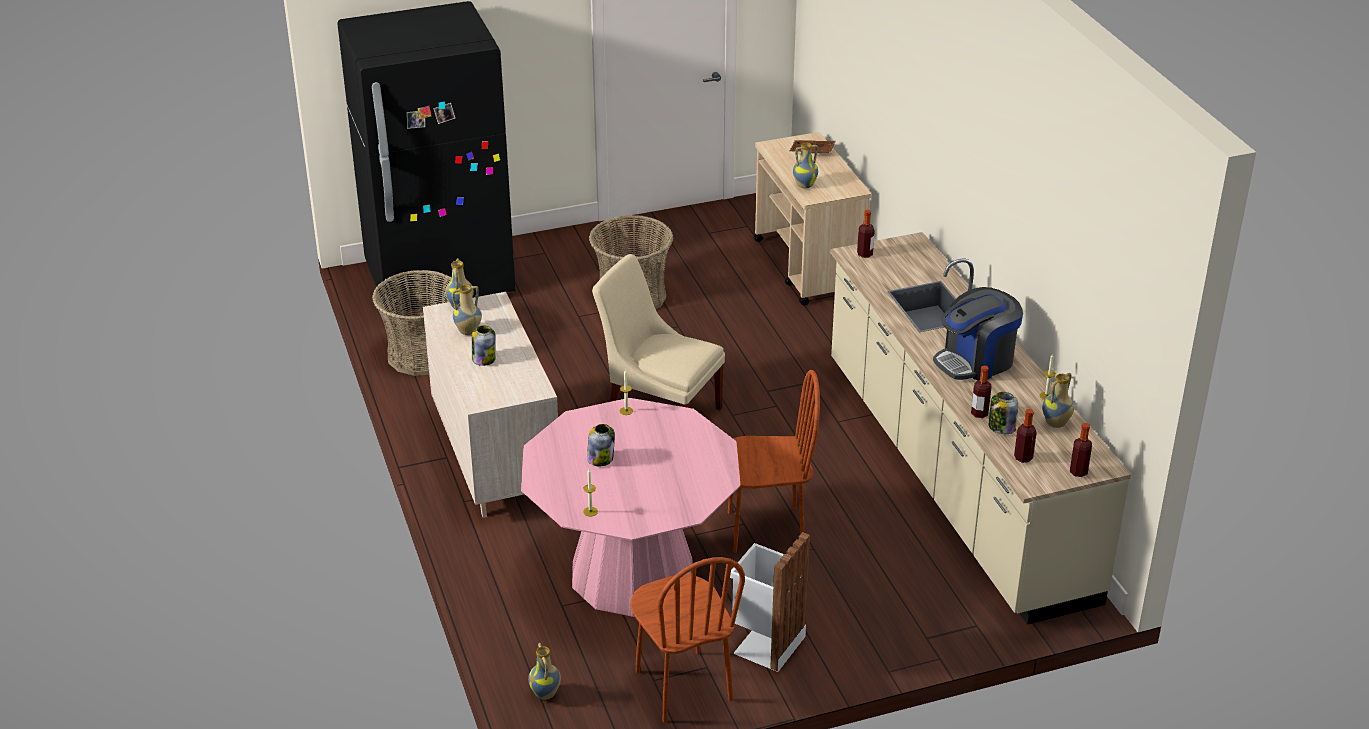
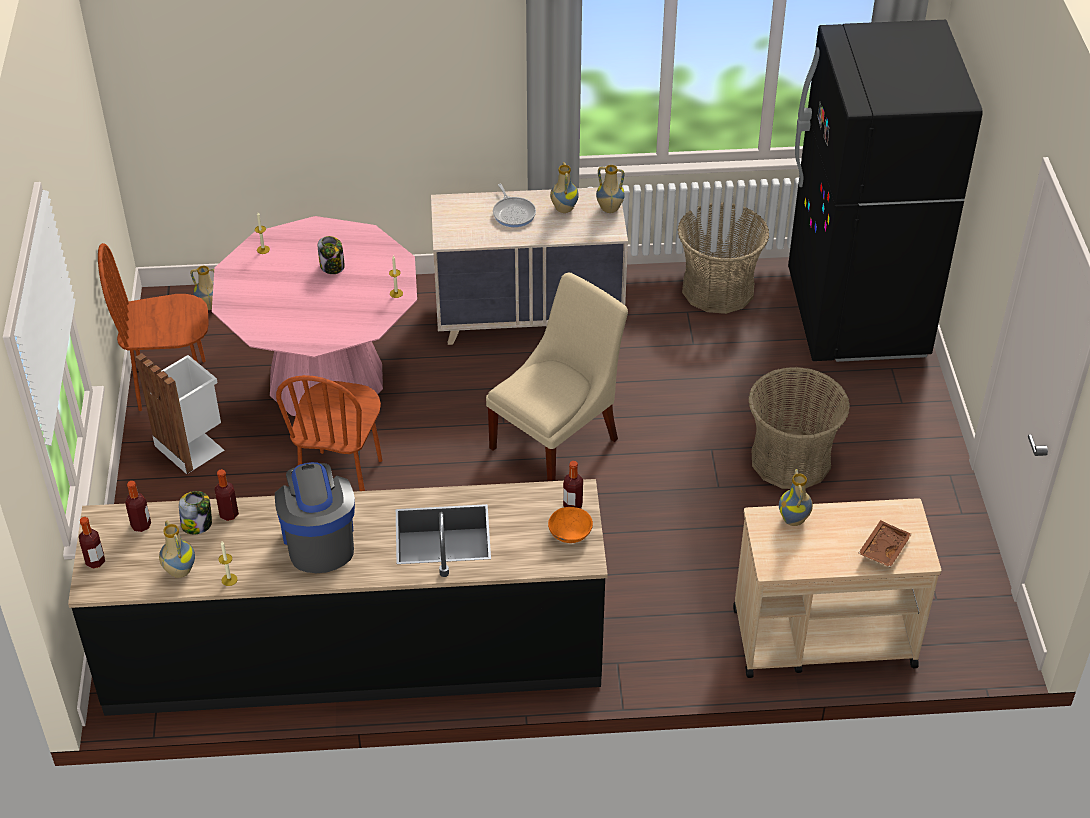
camera: 105 degrees right, 10 degrees up
(483, 359) = (513, 213): jar -> frying pan
(893, 251) = (569, 533): none -> orange bowl
(954, 478) = (354, 654): beige counter -> black counter

